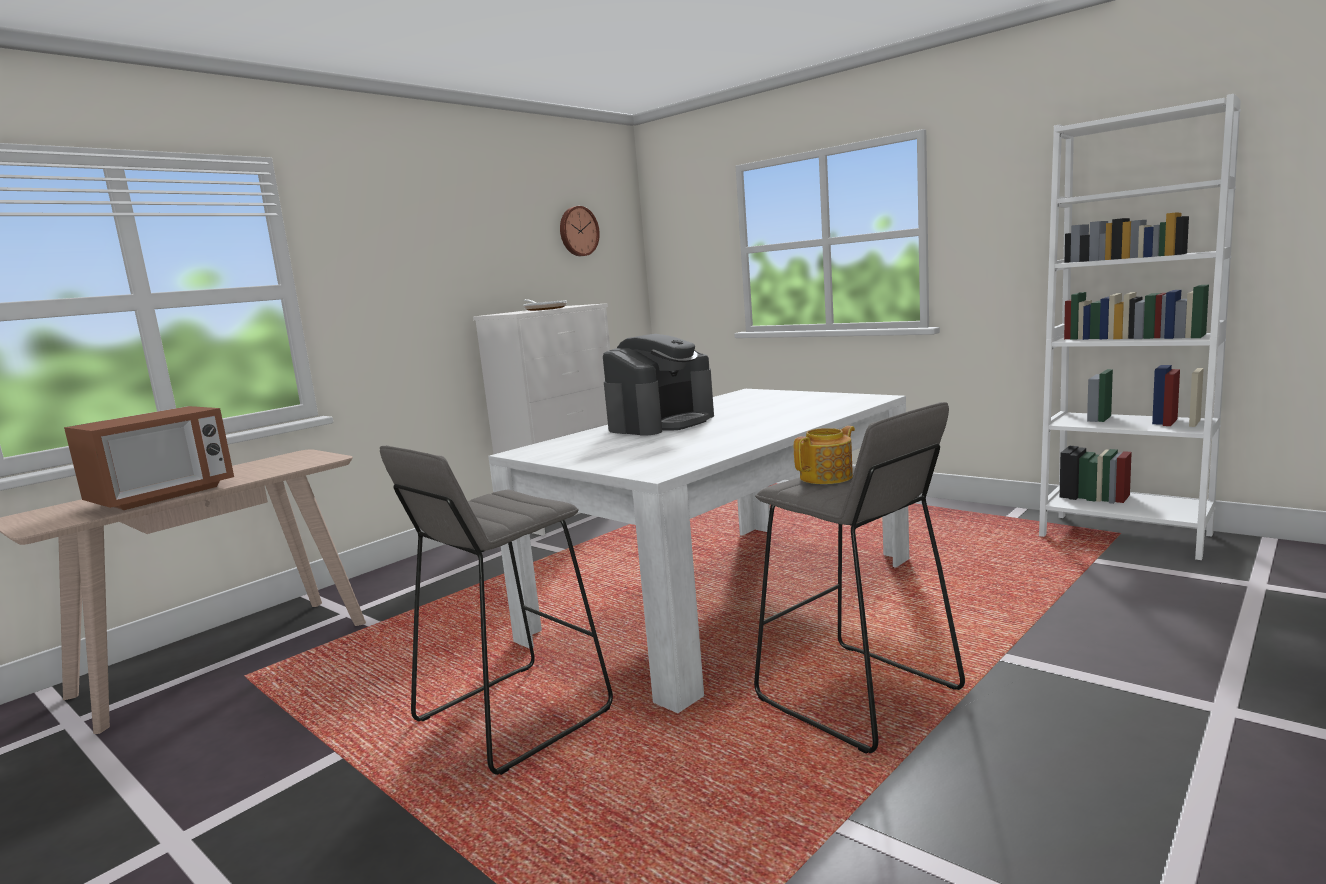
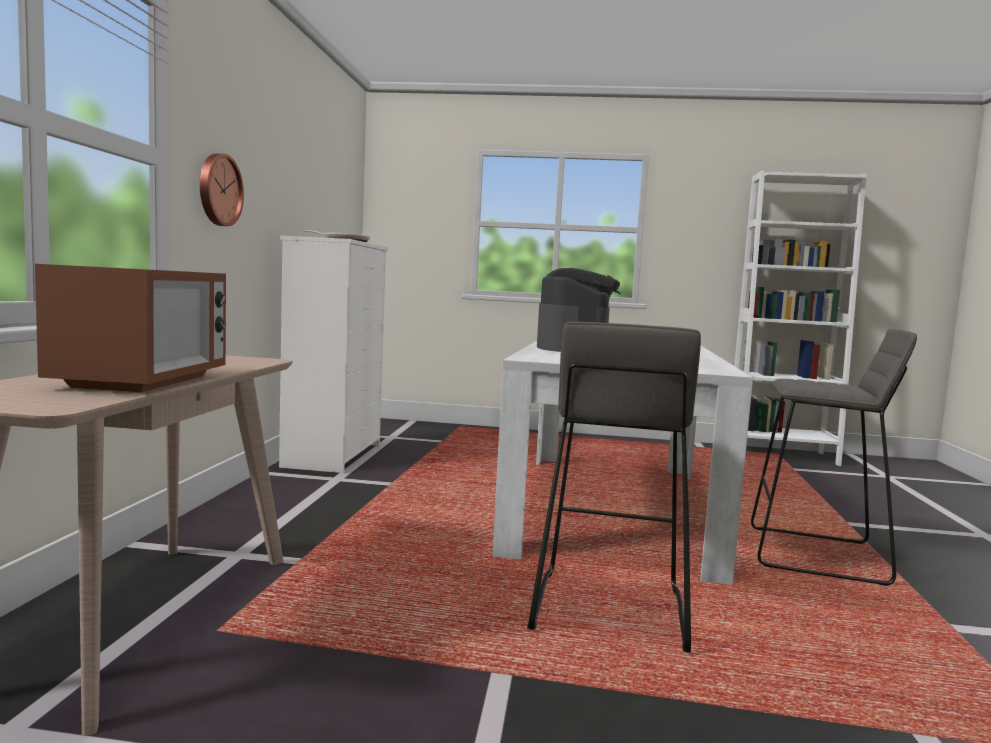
camera: 35 degrees left, 5 degrees down
(578, 231) = (335, 175): wall clock -> wall clock (218, 190)
(827, 477) = (809, 383): teapot -> none

